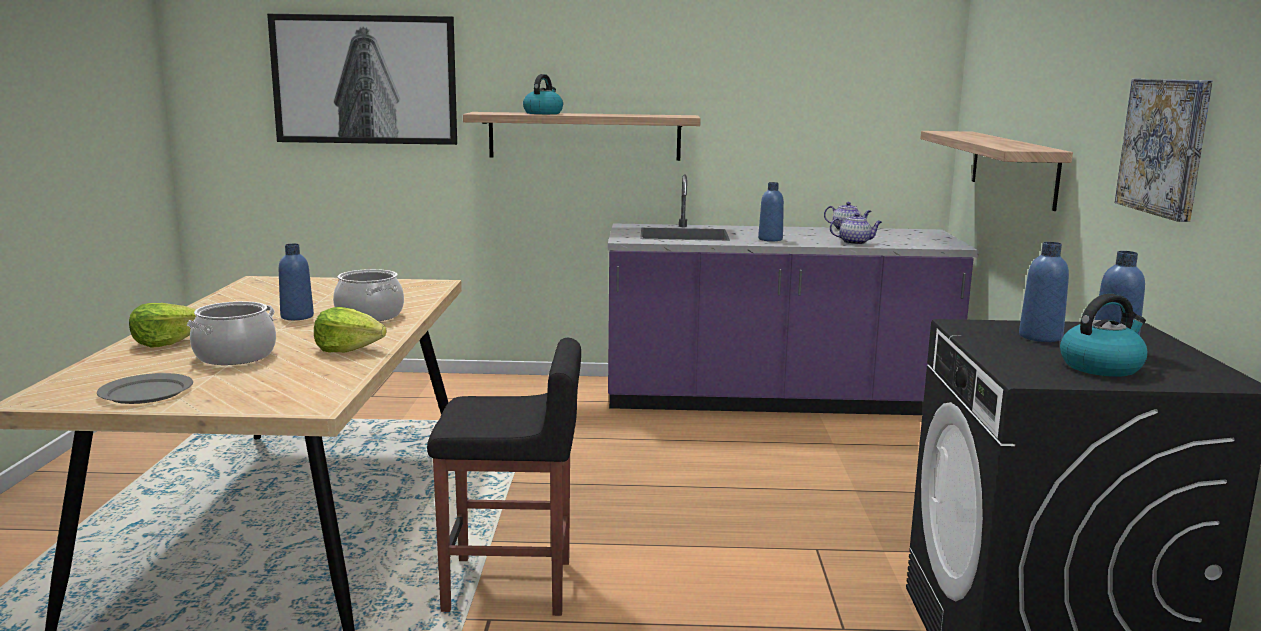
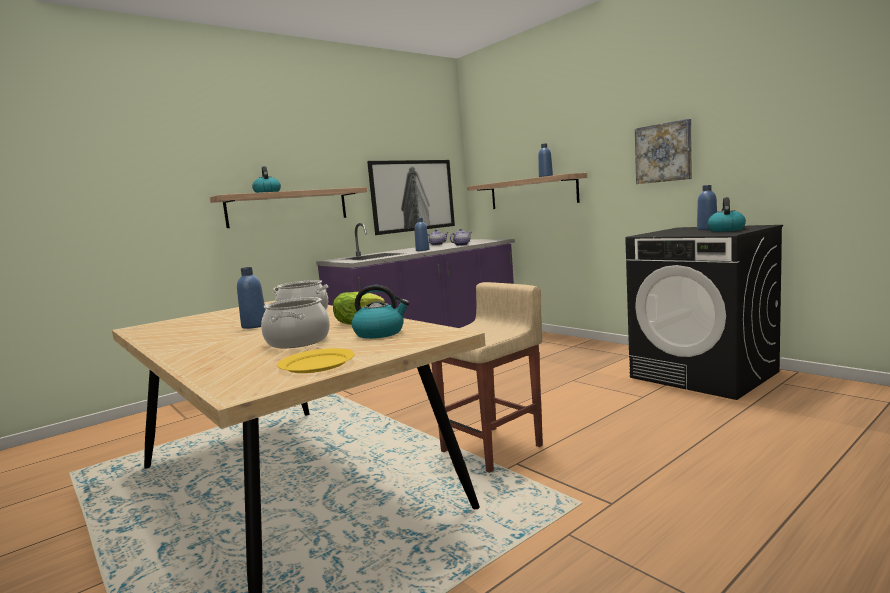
camera: 40 degrees left, 5 degrees down
(146, 392) = (316, 364): grey plate -> yellow plate
(166, 343) = (210, 354): lettuce -> none
(295, 375) = (380, 333): none -> kettle
(365, 80) = (118, 178): picture -> picture (412, 195)
(511, 587) = (493, 448): black stool -> beige stool
(1040, 337) = (676, 232): blue bottle -> blue bottle (545, 177)

